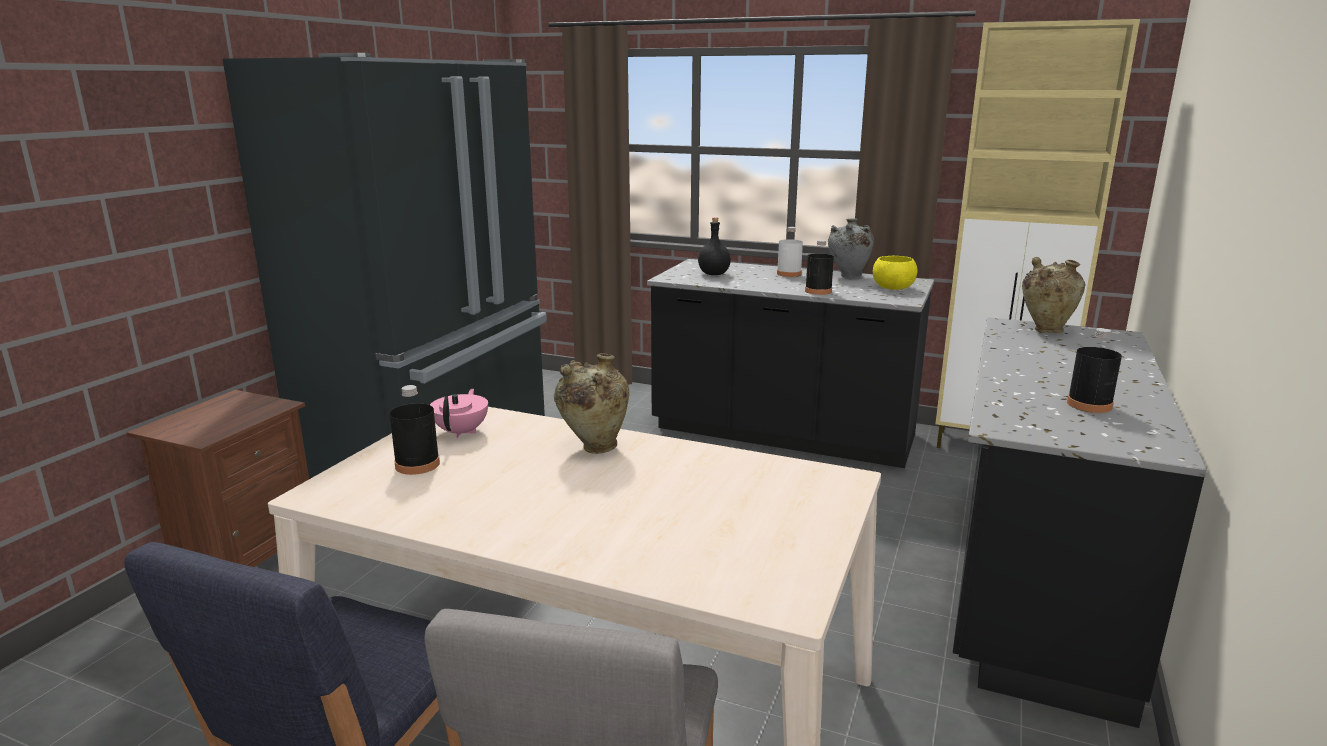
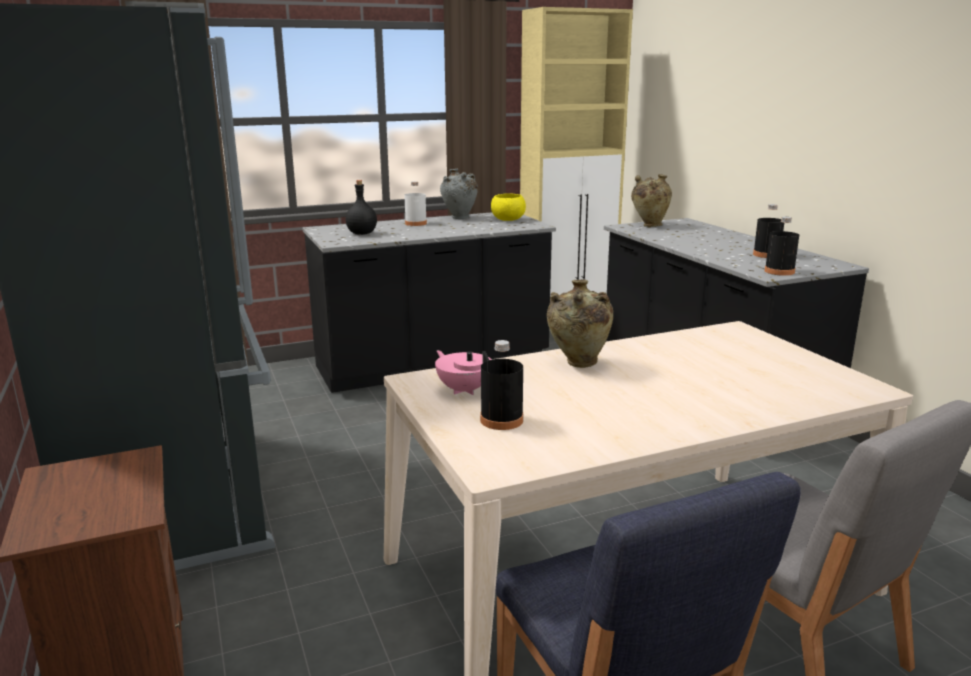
camera: 45 degrees left, 0 degrees up
(818, 291) = (470, 230): black bottle -> black bottle (779, 271)

